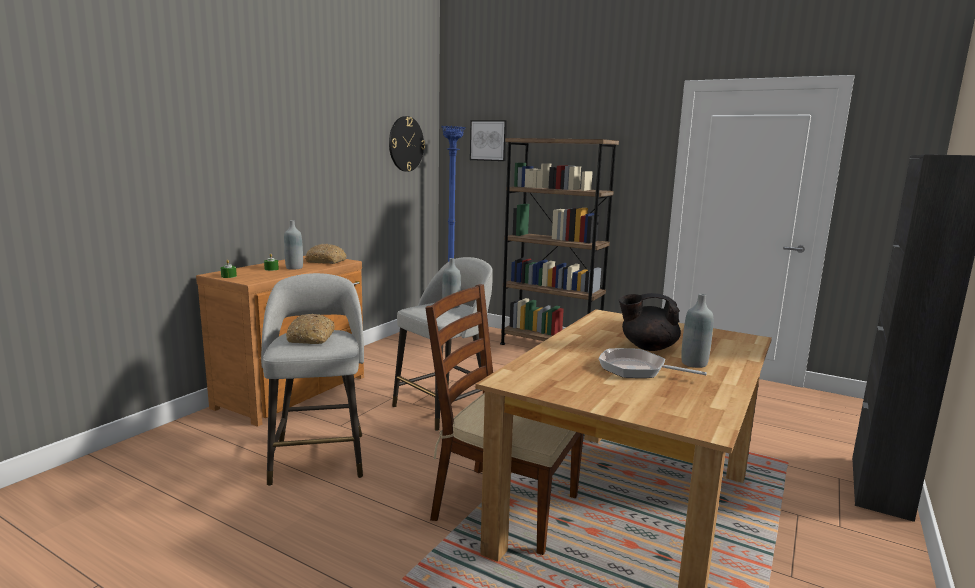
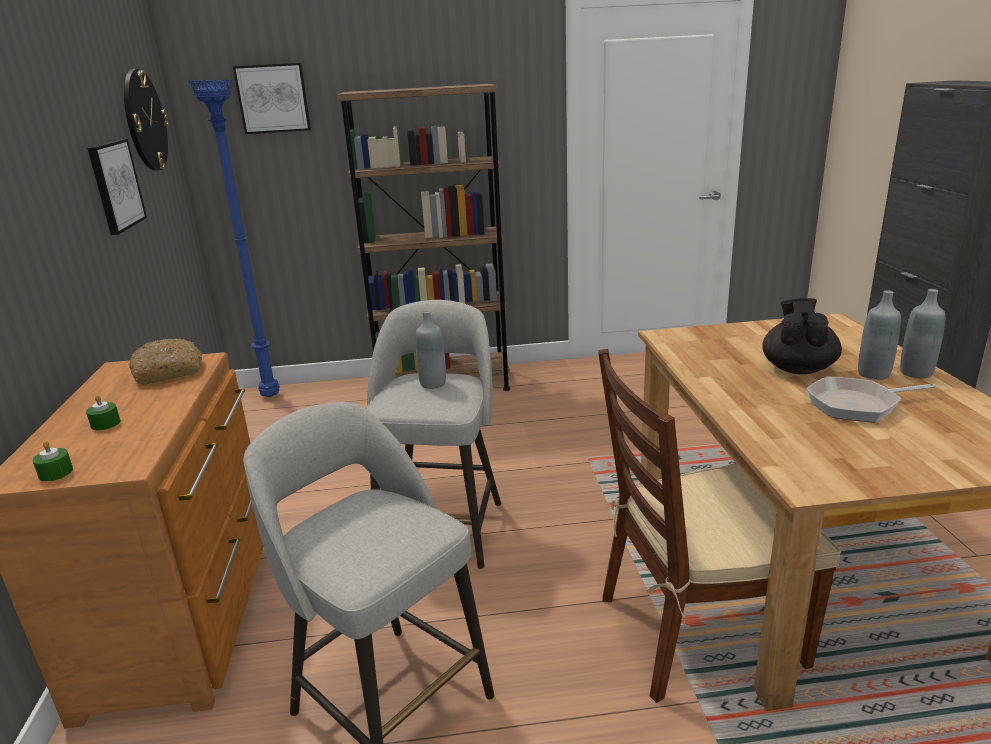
camera: 35 degrees left, 10 degrees up
(294, 268) = (143, 405): grey bottle -> grey bottle (916, 373)
(311, 338) = (361, 529): bread -> none
(364, 171) = (115, 185): none -> picture
(647, 347) = (797, 368): black teapot -> black teapot turned 135 degrees clockwise

